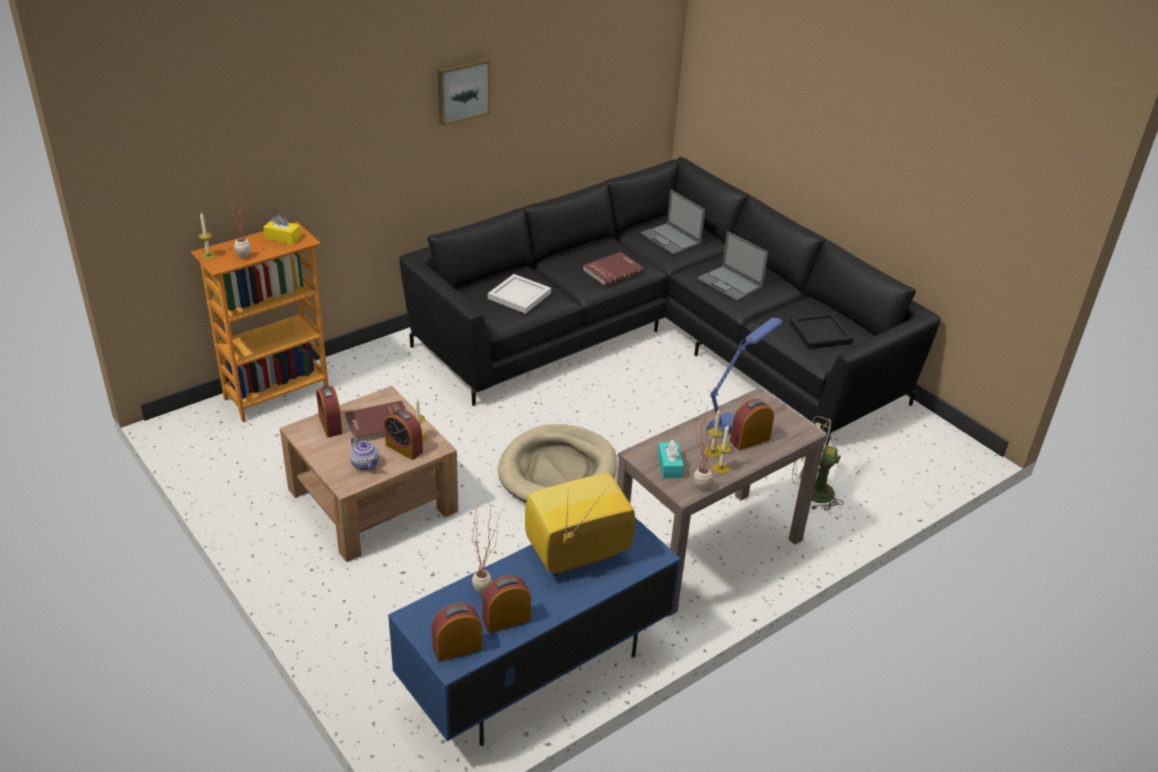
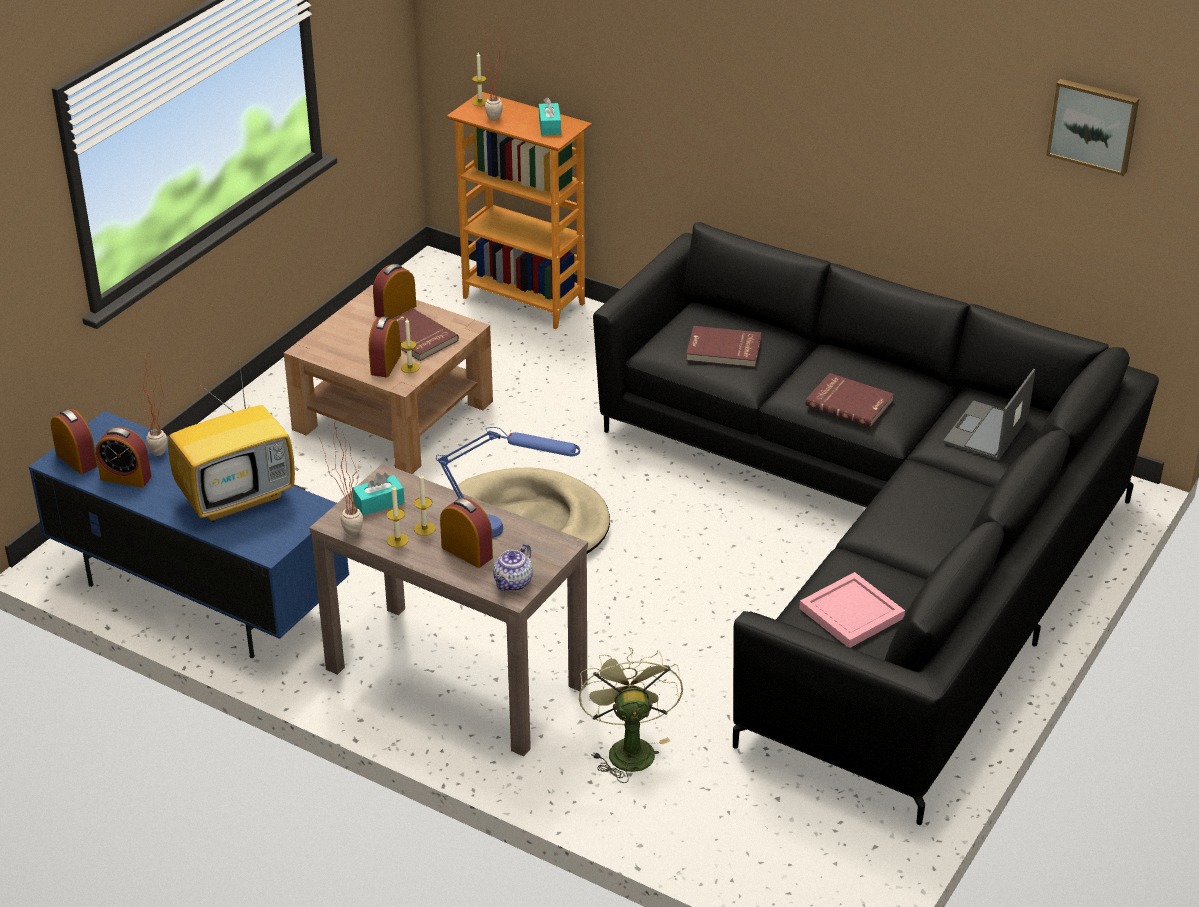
camera: 70 degrees right, 0 degrees up
(283, 238) = (550, 126): yellow tissue box -> turquoise tissue box
(365, 464) = (345, 350): teapot -> teapot (513, 583)
(462, 90) = (822, 76): picture -> picture (1093, 125)
(506, 619) = (126, 478): alarm clock -> alarm clock turned 150 degrees clockwise
(520, 296) = (723, 350): white tray -> red book
(576, 556) = (238, 497): television -> television turned 105 degrees clockwise
(730, 283) = (913, 507): laptop -> none
(821, 334) = (851, 614): black tray -> pink tray

